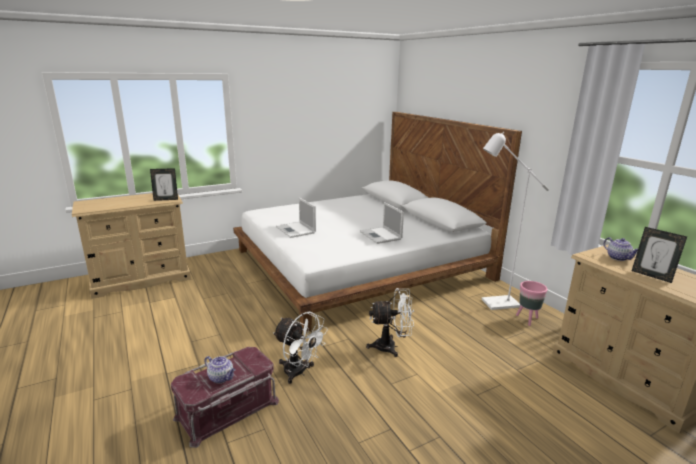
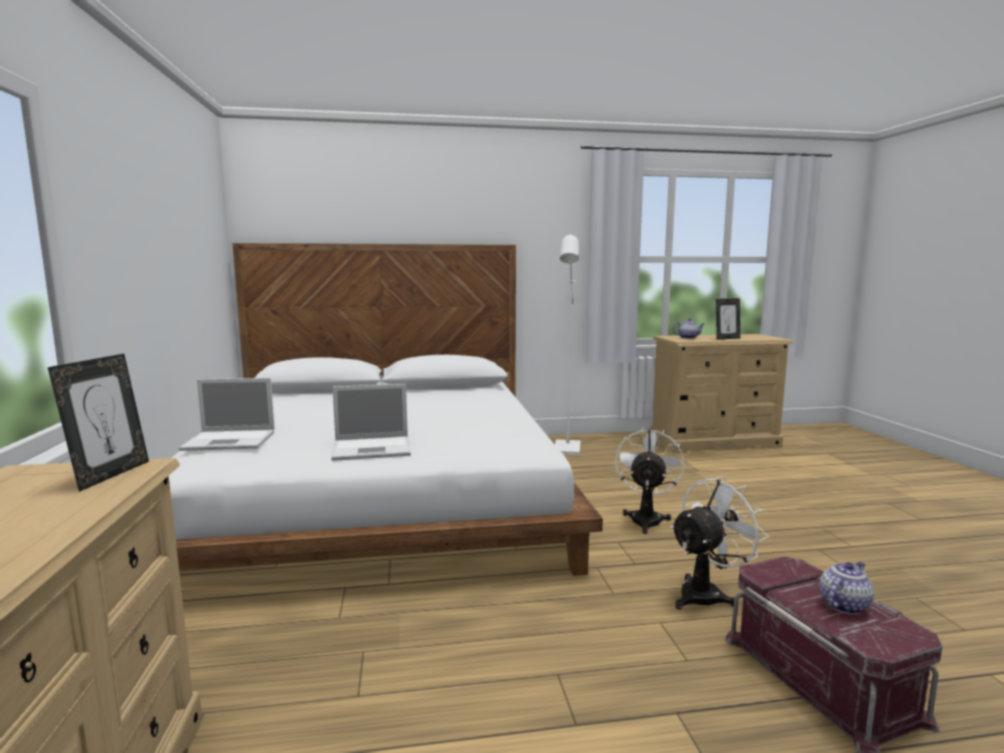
camera: 70 degrees left, 10 degrees down
(381, 236) = (470, 409): laptop -> laptop (231, 441)
(528, 319) = (607, 447): pink planter -> none

